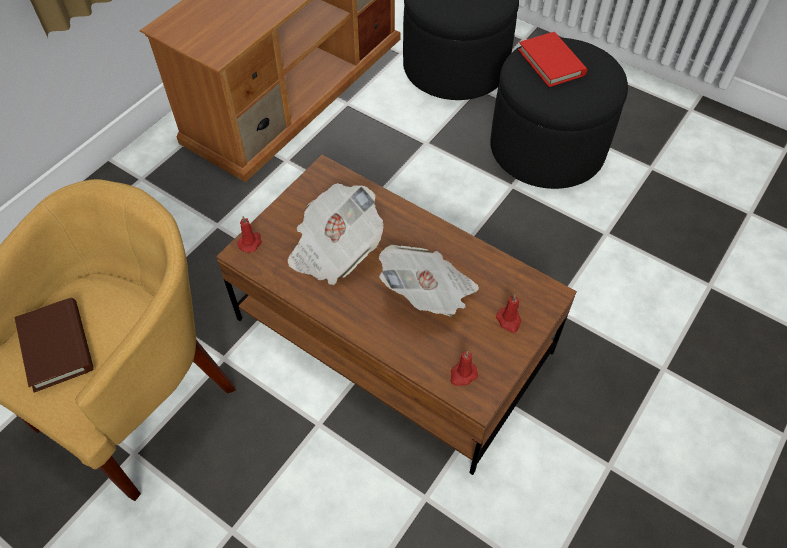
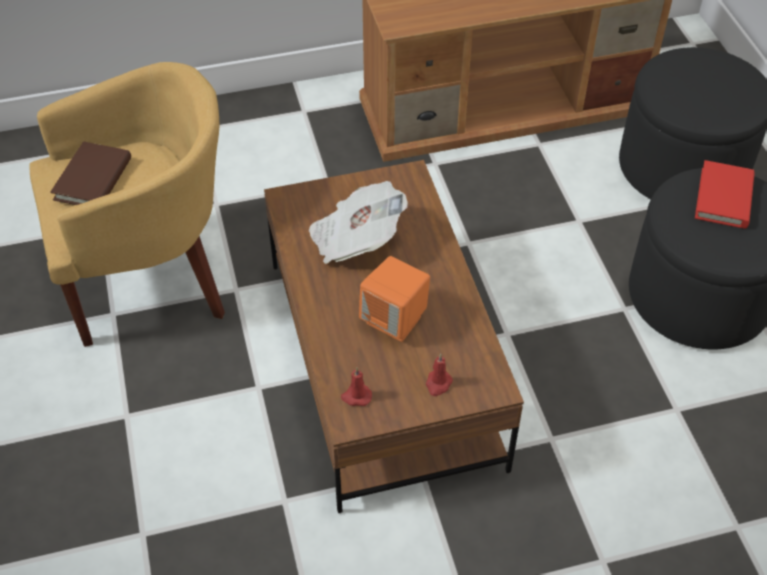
camera: 40 degrees right, 5 degrees down
(250, 242) = (298, 194): red candle -> none
(428, 293) = (395, 320): newspaper -> orange speaker

